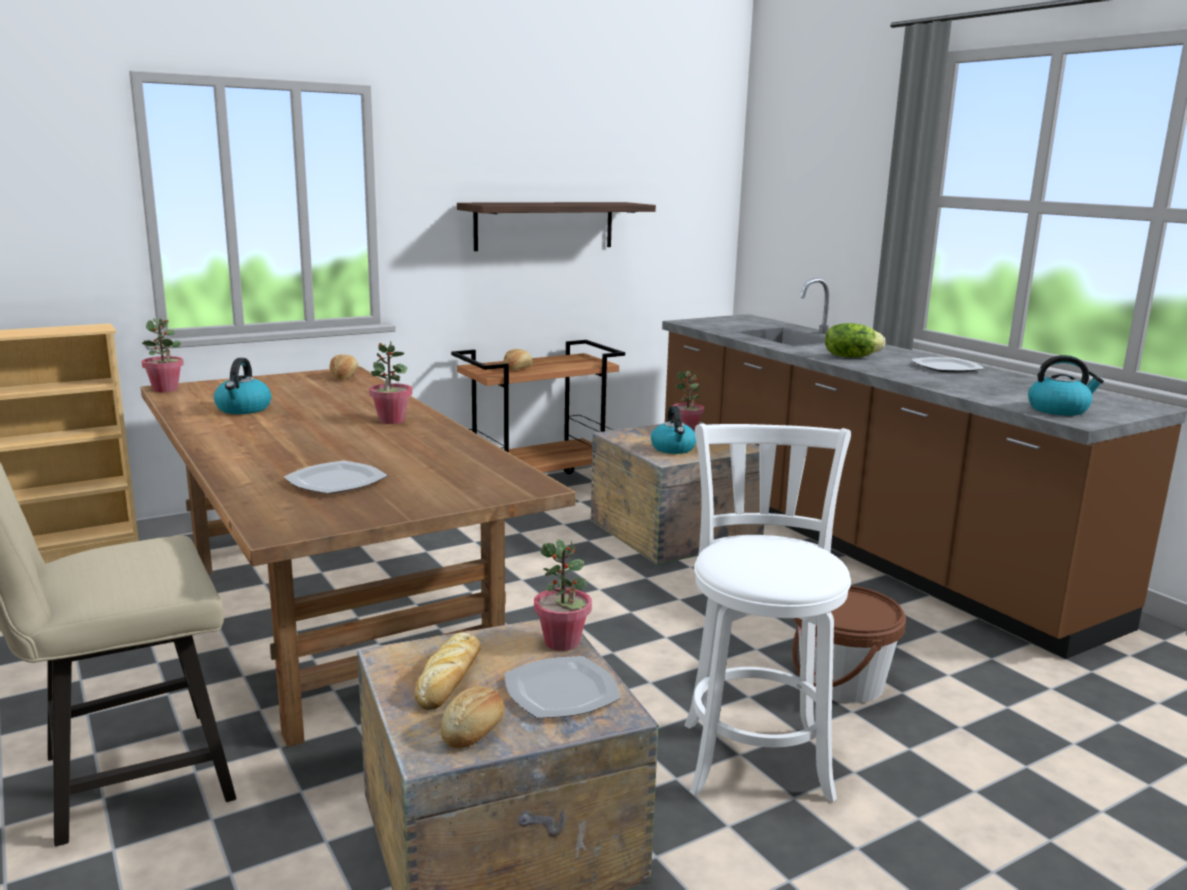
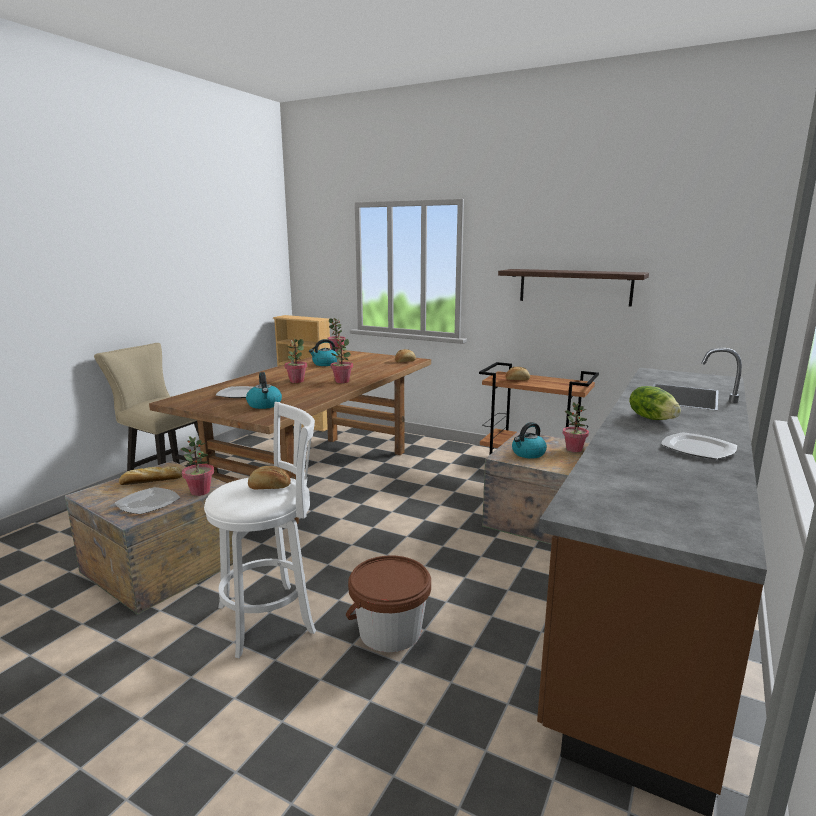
camera: 60 degrees right, 0 degrees up
(326, 440) = (296, 381): none -> potted plant
(474, 731) = (105, 496): bread -> bread (269, 488)
(1058, 410) = (609, 501): kettle -> kettle (265, 405)

